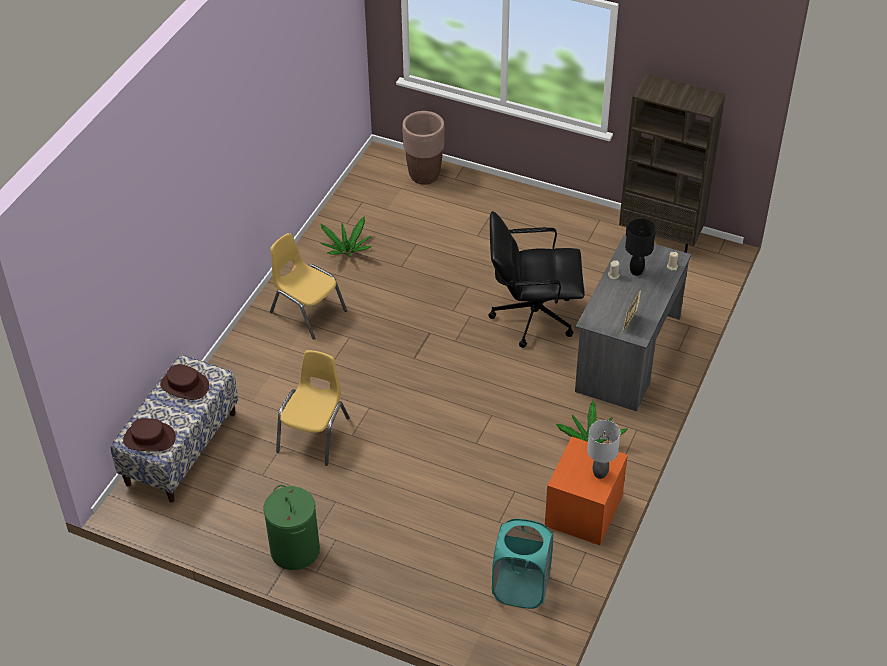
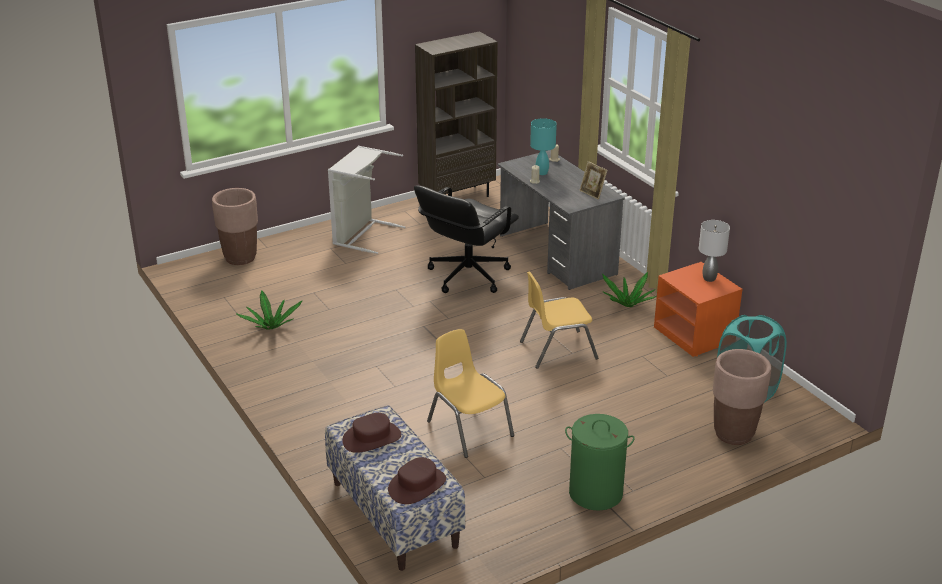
camera: 55 degrees left, 15 degrees down
(307, 311) = (315, 375): yellow chair -> yellow chair (557, 350)
(449, 605) = (733, 434): none -> brown planter
(531, 219) = (362, 235): none -> grey laundry basket
(636, 271) = (542, 173): black table lamp -> turquoise table lamp

